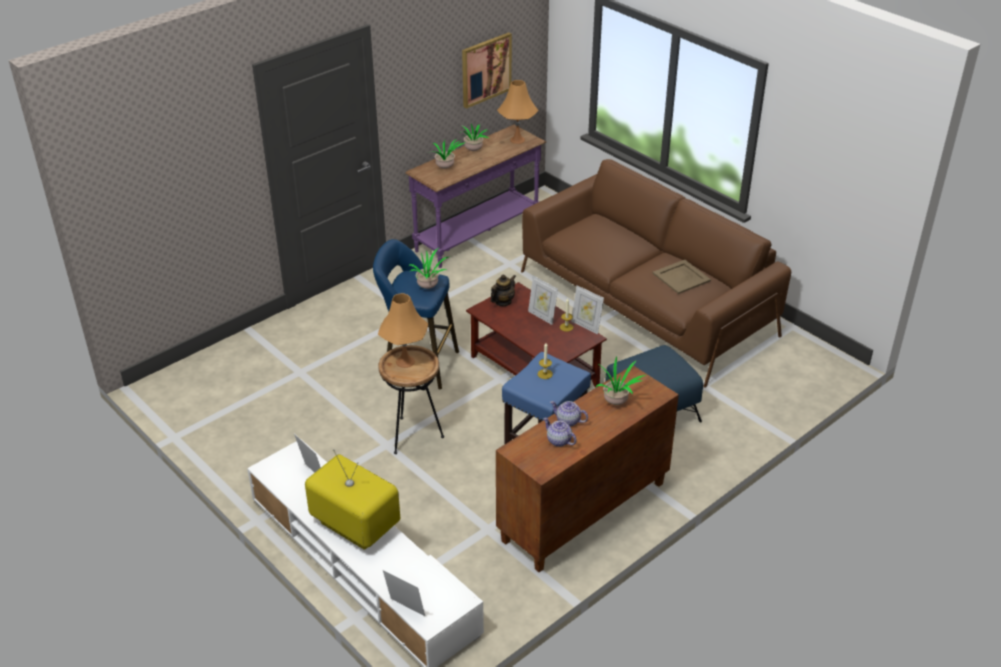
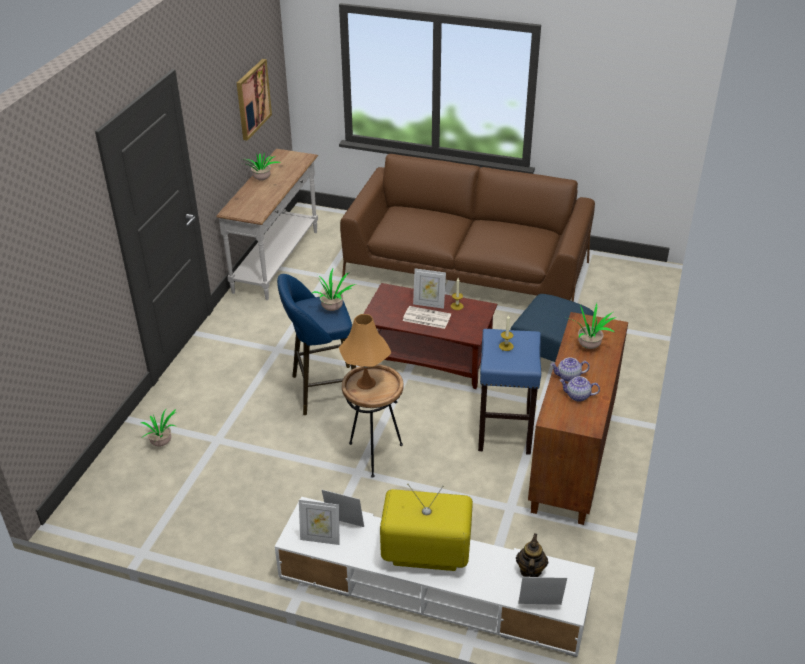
camera: 30 degrees left, 0 degrees up
(446, 168) = (252, 202): potted plant -> potted plant (163, 444)
(478, 235) = (277, 261): purple console table -> white console table
(503, 302) = (384, 304): teapot -> teapot (530, 570)
(517, 140) = (292, 160): orange table lamp -> none
(527, 328) = (426, 318): none -> newspaper
(586, 326) = (472, 299): picture frame -> picture frame (320, 539)
(681, 277) = (512, 234): beige tray -> none

